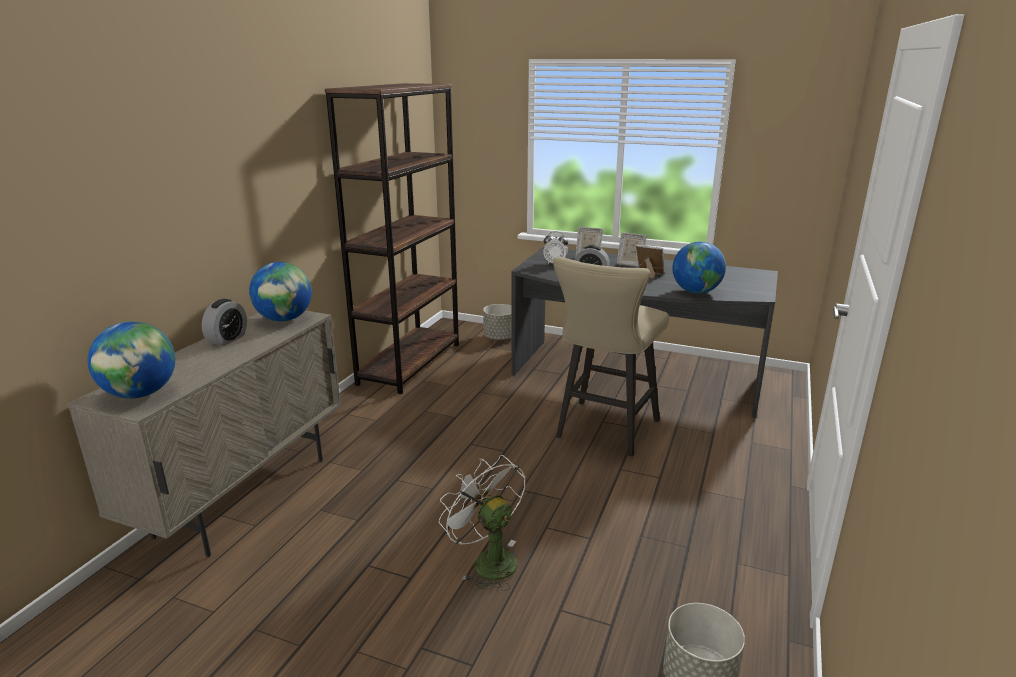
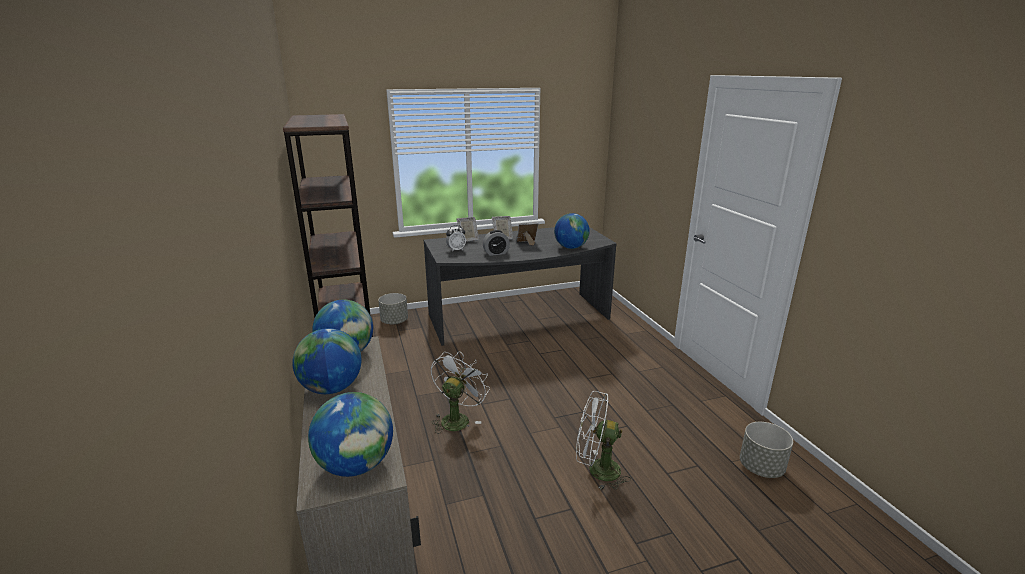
camera: 40 degrees left, 0 degrees up
(227, 339) = (331, 388): alarm clock -> globe
(430, 446) = (457, 418): none -> white fan
(604, 431) = (549, 359): beige stool -> none

